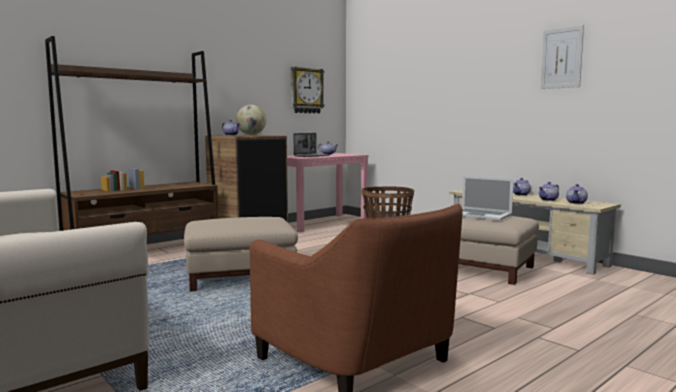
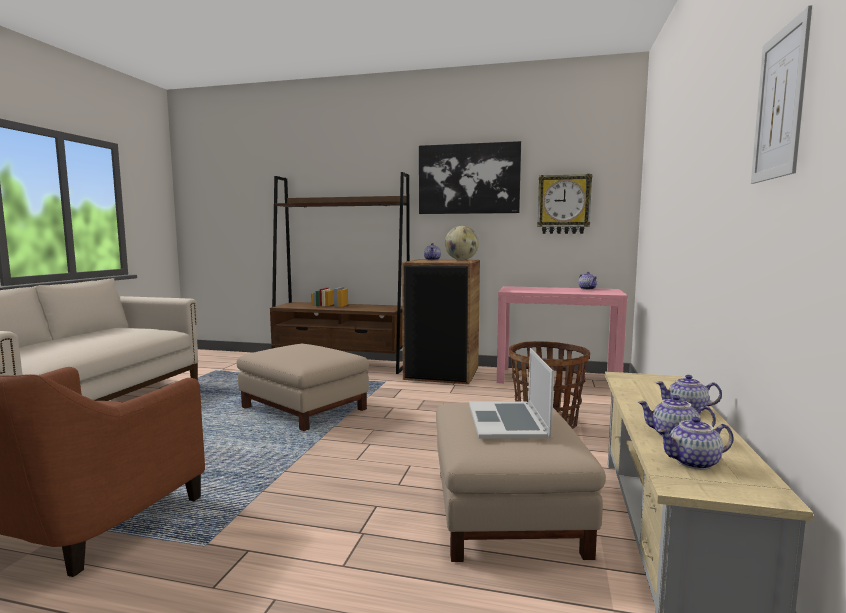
camera: 55 degrees right, 0 degrees up
(241, 63) = (468, 179): none -> picture
(312, 156) = (543, 290): laptop -> none

